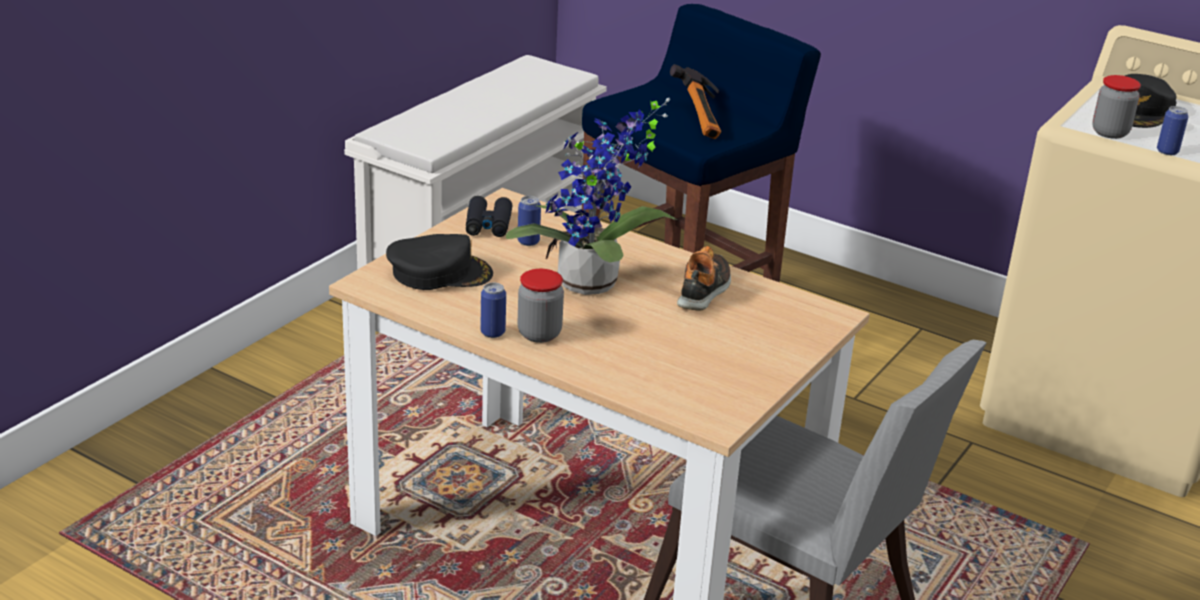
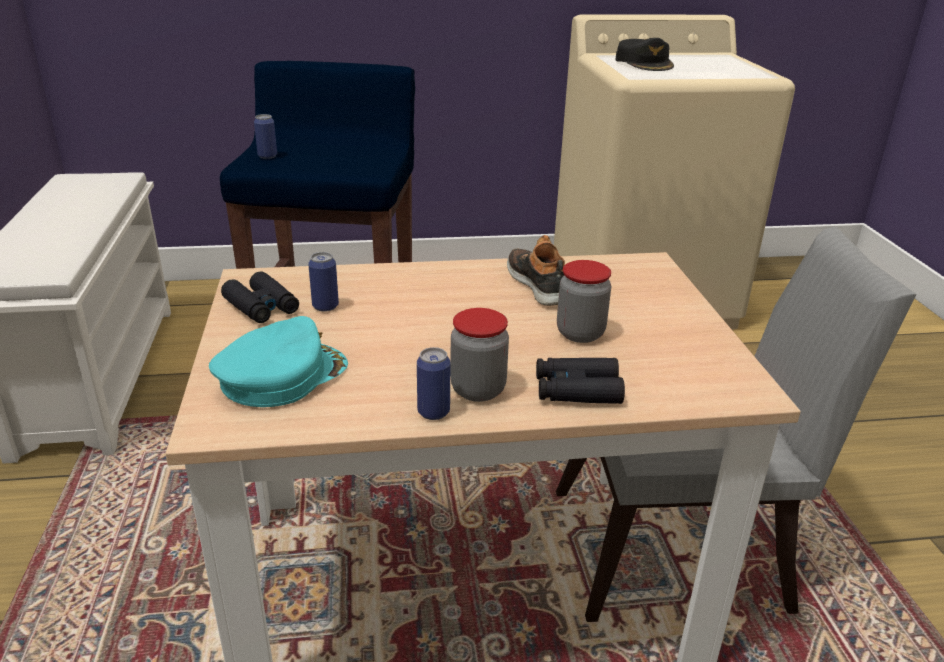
camera: 40 degrees left, 0 degrees up
(439, 272) = (281, 375): black cap -> turquoise cap
(592, 286) = (448, 321): potted plant -> none
(601, 363) = (577, 390): none -> black binoculars
(704, 119) = (344, 155): hammer -> none
(1110, 133) = (660, 76): jar -> jar (580, 333)
(1167, 151) = (708, 77): can -> can (267, 156)

